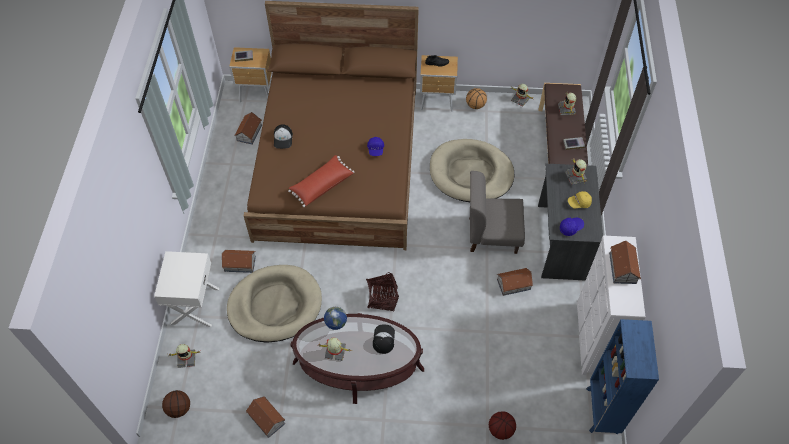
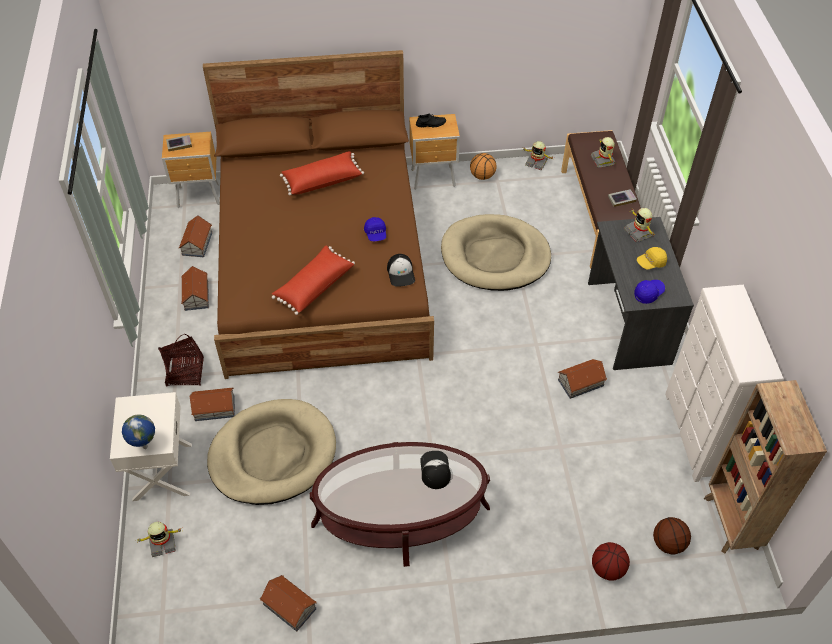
camera: 10 degrees left, 5 degrees down
(179, 409) = (163, 613): basketball -> basketball (668, 544)
(283, 139) = (251, 236): cap -> cap (401, 273)
(335, 352) = (373, 496): toy robot -> none
(336, 328) = (368, 465): globe -> globe (144, 447)
(344, 100) = (322, 180): none -> red pillow
(382, 298) = (415, 425): basket -> basket (185, 372)
(492, 235) = (539, 326): grey chair -> none
(602, 411) = (731, 524): blue bookcase -> brown bookcase
(623, 267) = (738, 323): toy house -> toy house (196, 295)

